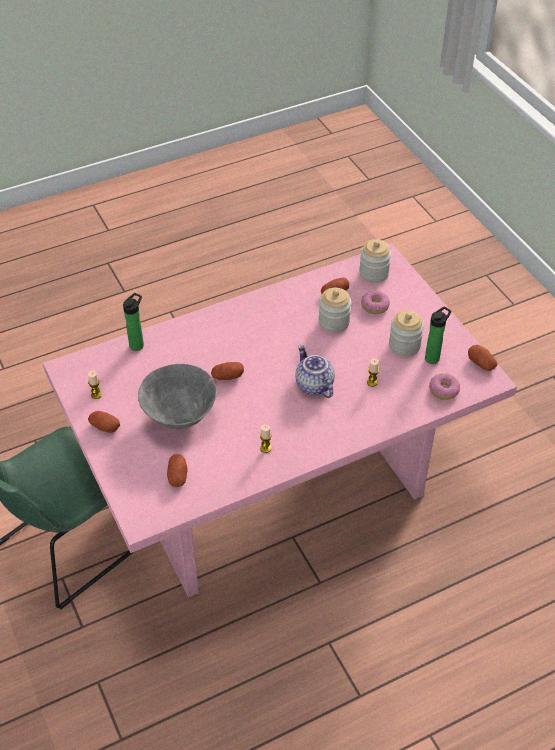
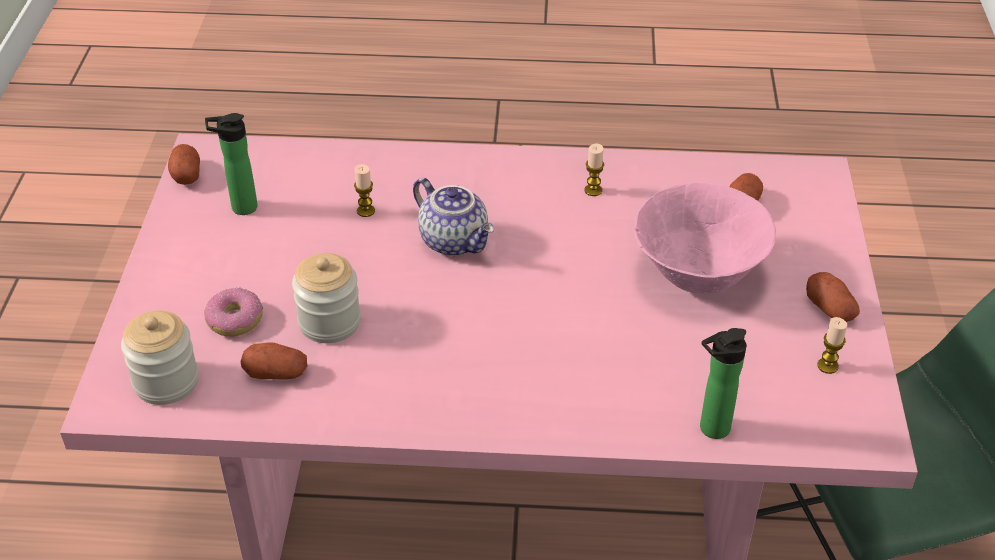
camera: 150 degrees left, 5 degrees down
(180, 417) = (697, 277): grey bowl -> pink bowl
(227, 376) = (581, 306): potato -> none
(313, 385) = (455, 241): teapot -> teapot turned 45 degrees counterclockwise
(404, 345) = (260, 241): jar -> none
(444, 390) = (279, 164): donut -> none

